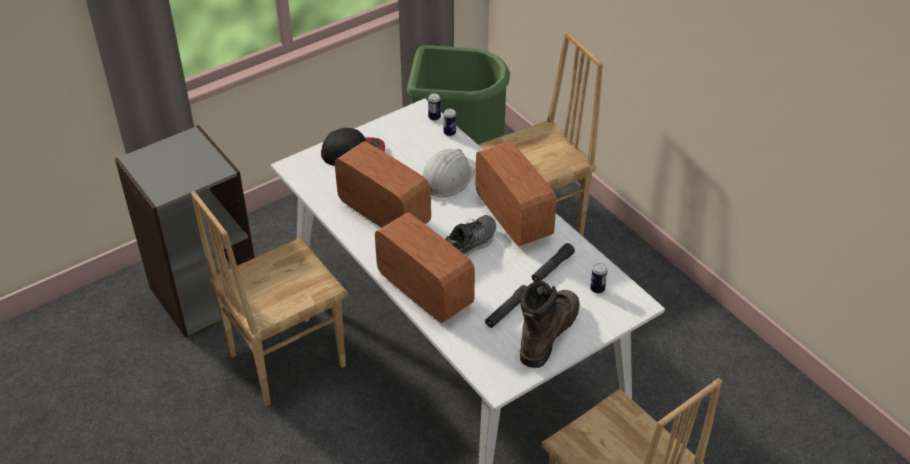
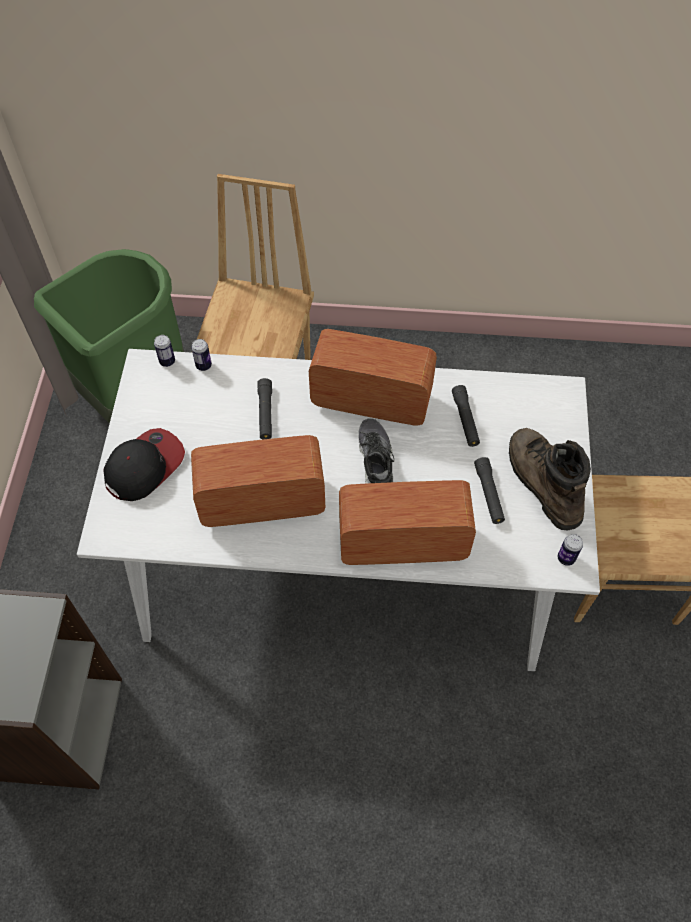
camera: 50 degrees left, 15 degrees up
(285, 360) = (221, 710): brown chair -> none
(447, 178) = (265, 413): white hard hat -> black flashlight
(597, 289) = (521, 407): can -> can (566, 558)

